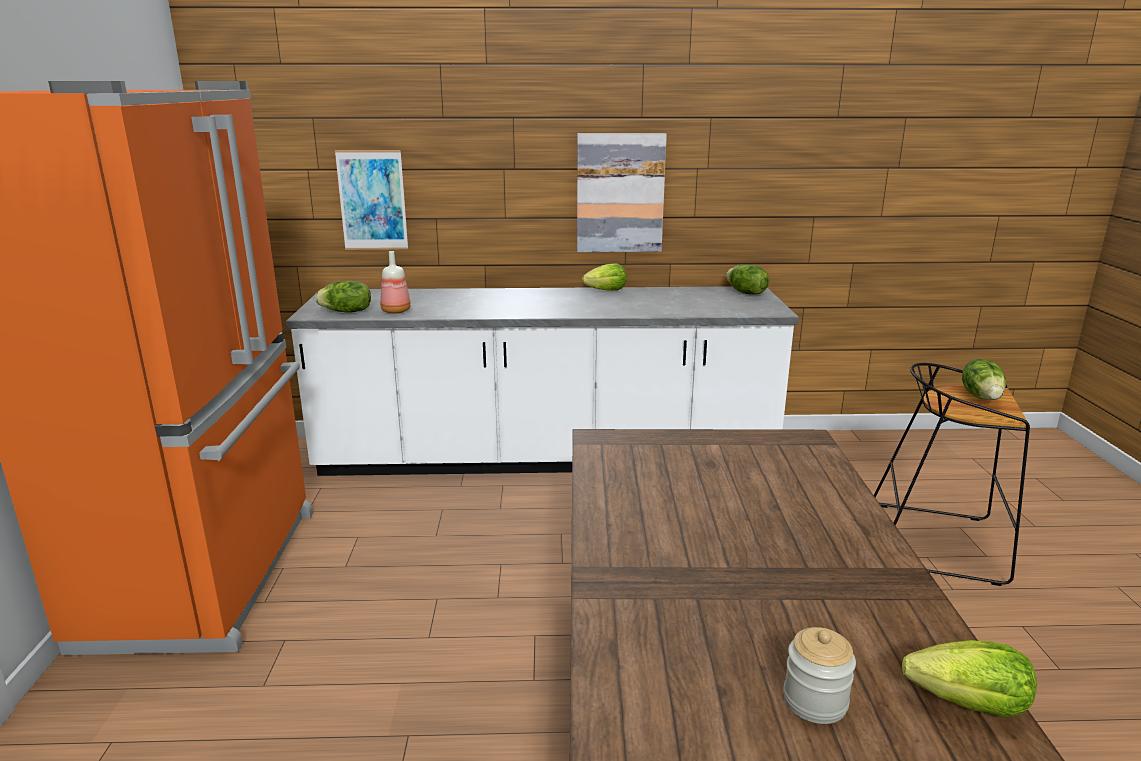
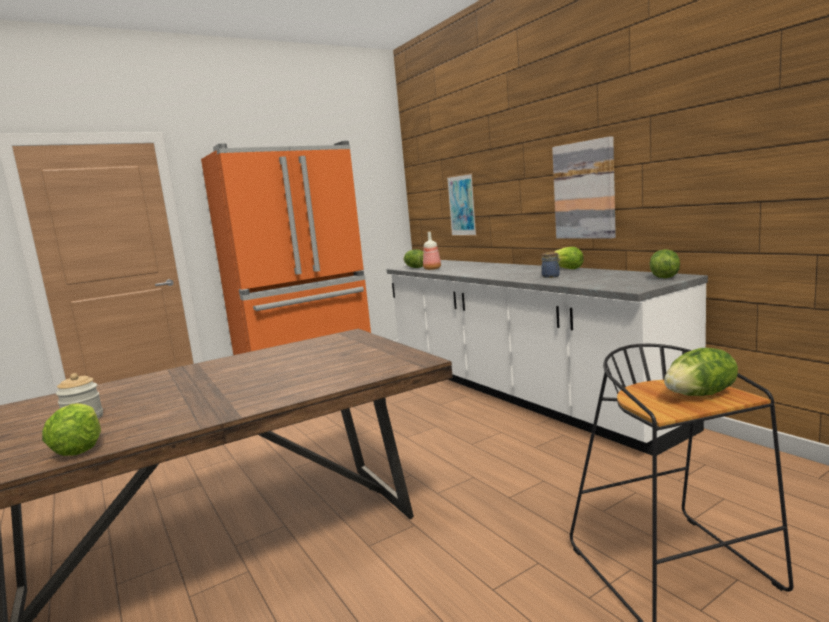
camera: 60 degrees right, 10 degrees down
(635, 305) = (551, 276): none -> jar

